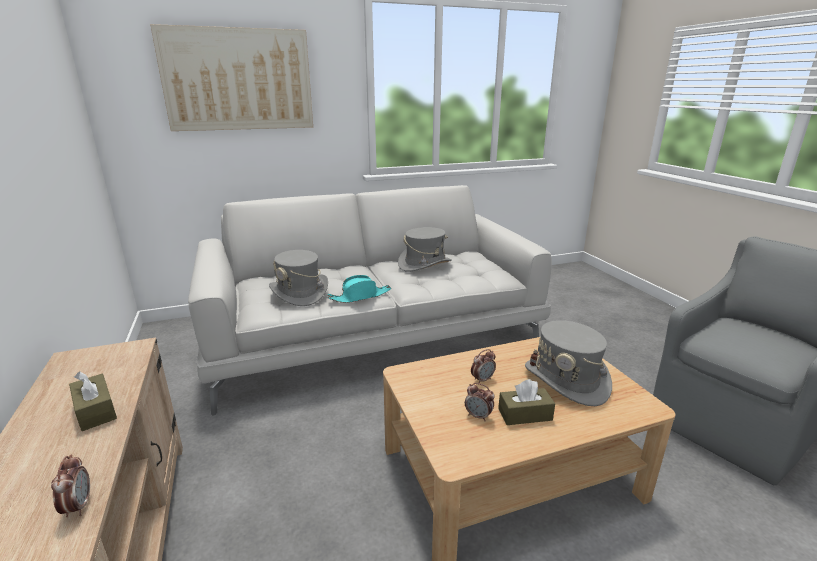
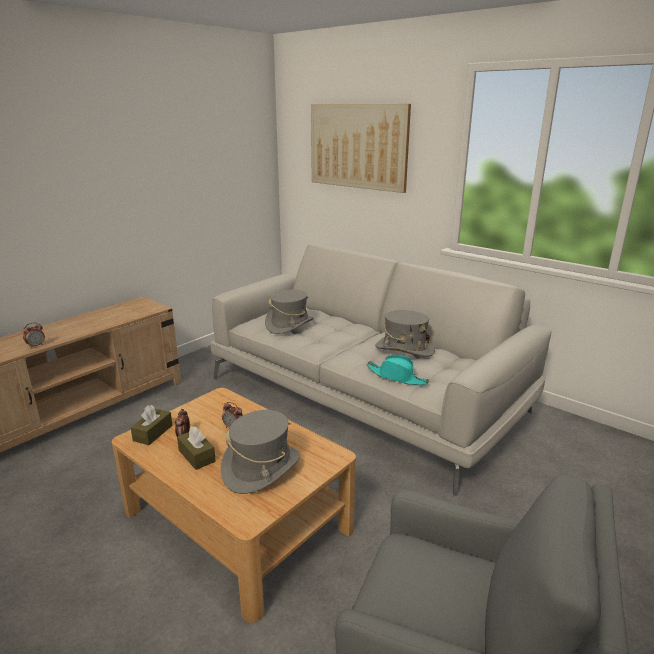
camera: 60 degrees right, 0 degrees up
(96, 410) = (99, 323): brown tissue box -> brown tissue box (153, 433)
(360, 296) = (308, 344): turquoise hat -> turquoise hat (397, 377)

